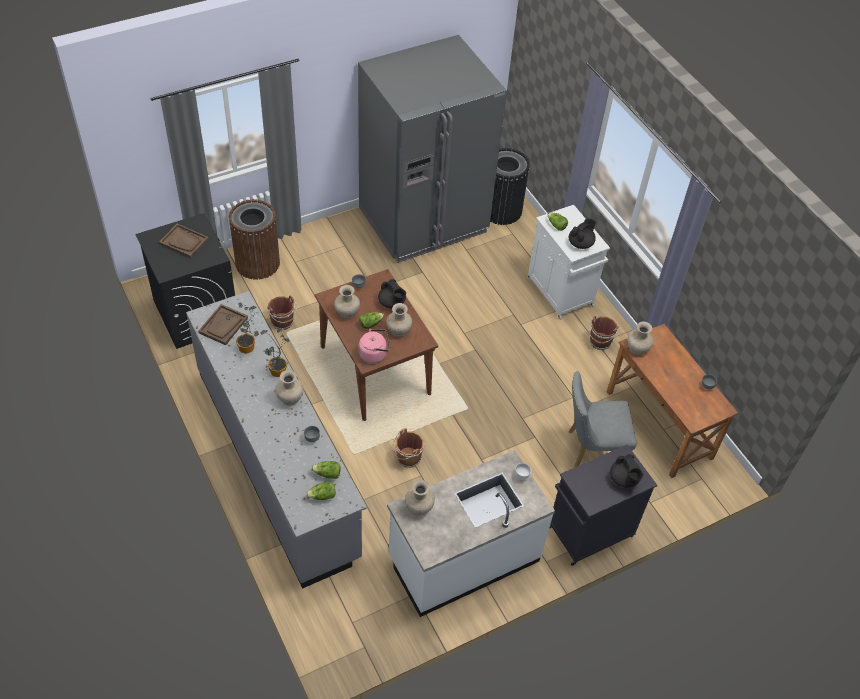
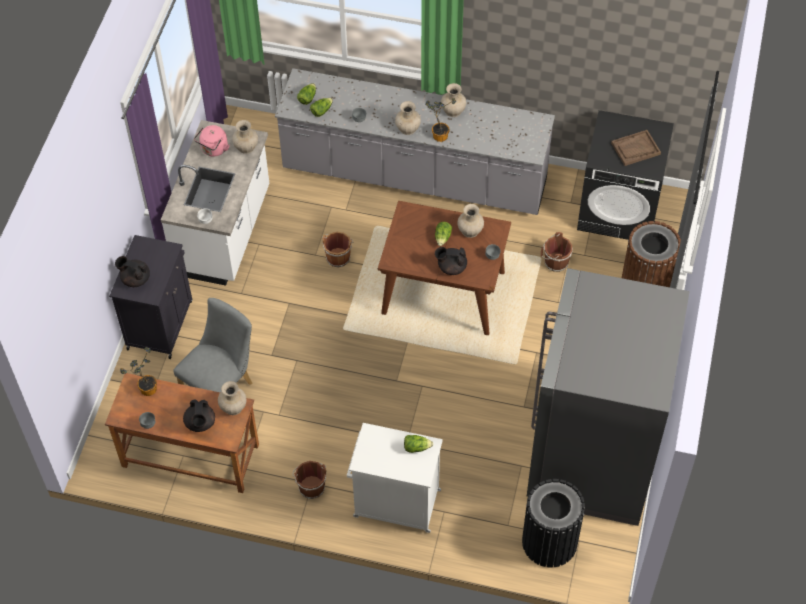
camera: 135 degrees right, 5 degrees up
(223, 325) = (518, 129): brown tray -> none
(248, 349) = (479, 130): potted plant -> potted plant (145, 389)
(374, 354) = (409, 220): pink kettle -> pink kettle (213, 150)
(398, 330) = (418, 252): beige vase -> beige vase (453, 110)
(581, 243) = (376, 448): black teapot -> black teapot (200, 423)

